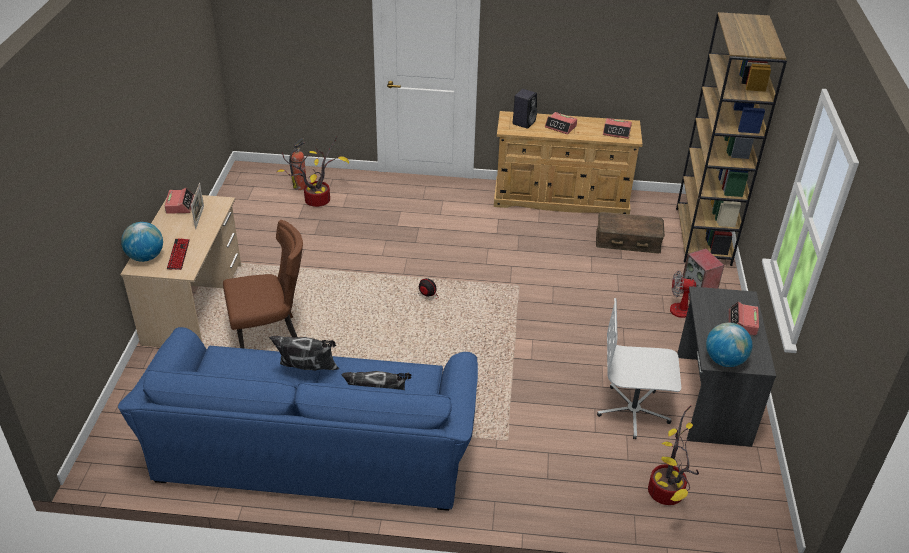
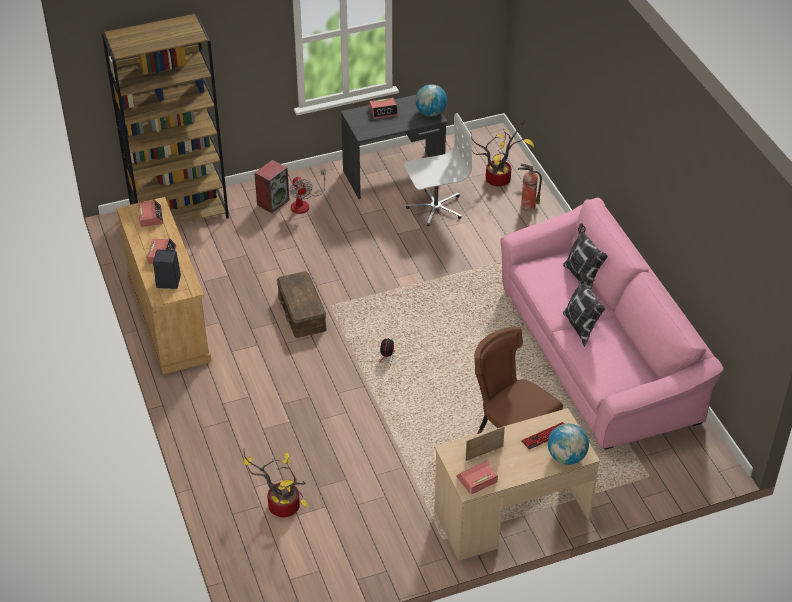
camera: 115 degrees left, 5 degrees up
(300, 186) = (264, 536): fire extinguisher -> fire extinguisher (527, 206)
(314, 445) = (598, 354): blue sofa -> pink sofa
(628, 240) = (215, 257): brown storage box -> brown storage box (301, 312)
(633, 411) = (435, 207): white office chair -> white office chair turned 90 degrees counterclockwise

